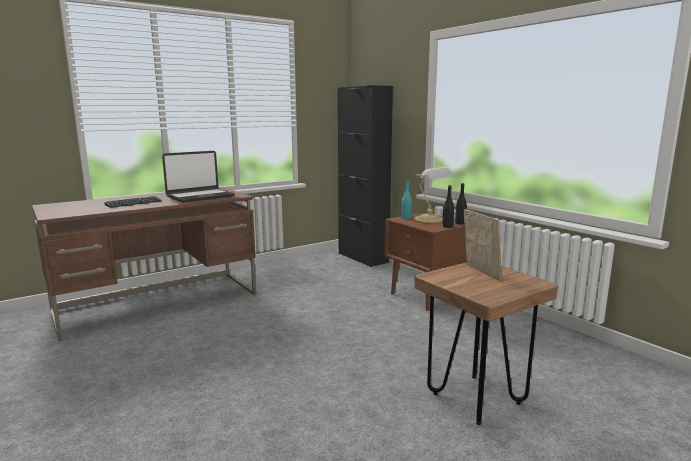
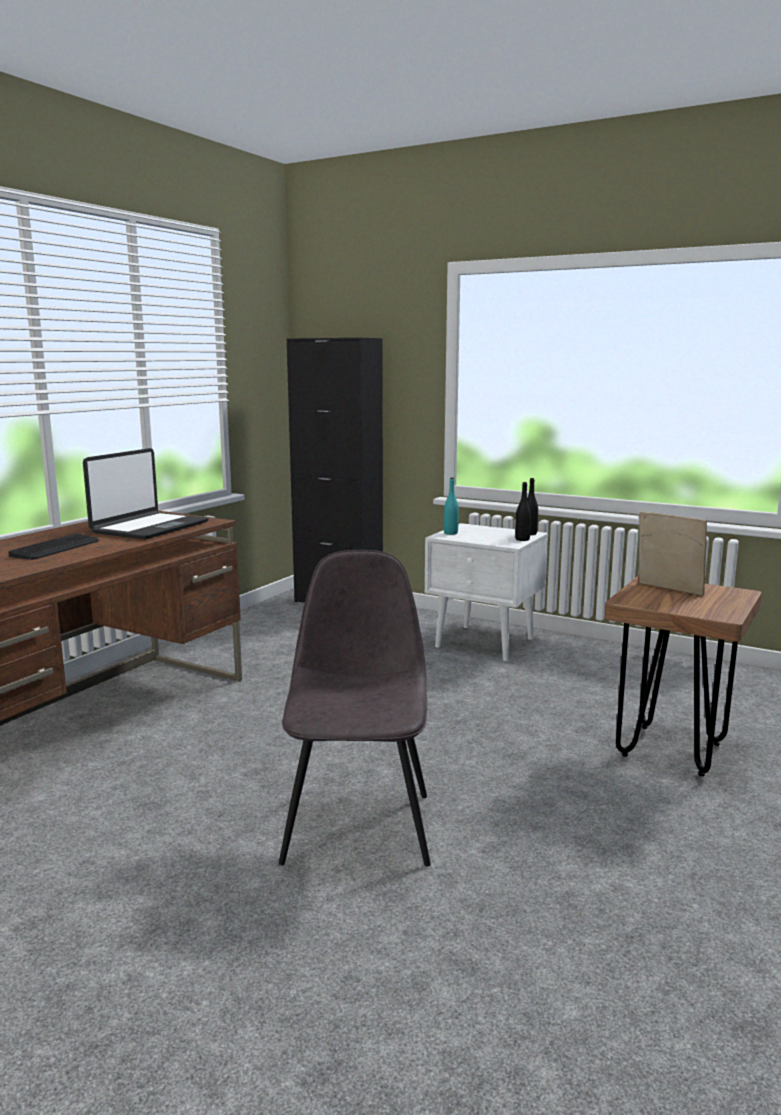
camera: 25 degrees left, 0 degrees up
(214, 395) = (358, 825): none -> grey chair
(427, 297) = (485, 643): brown nightstand -> white nightstand
(431, 219) = (485, 532): table lamp -> none

